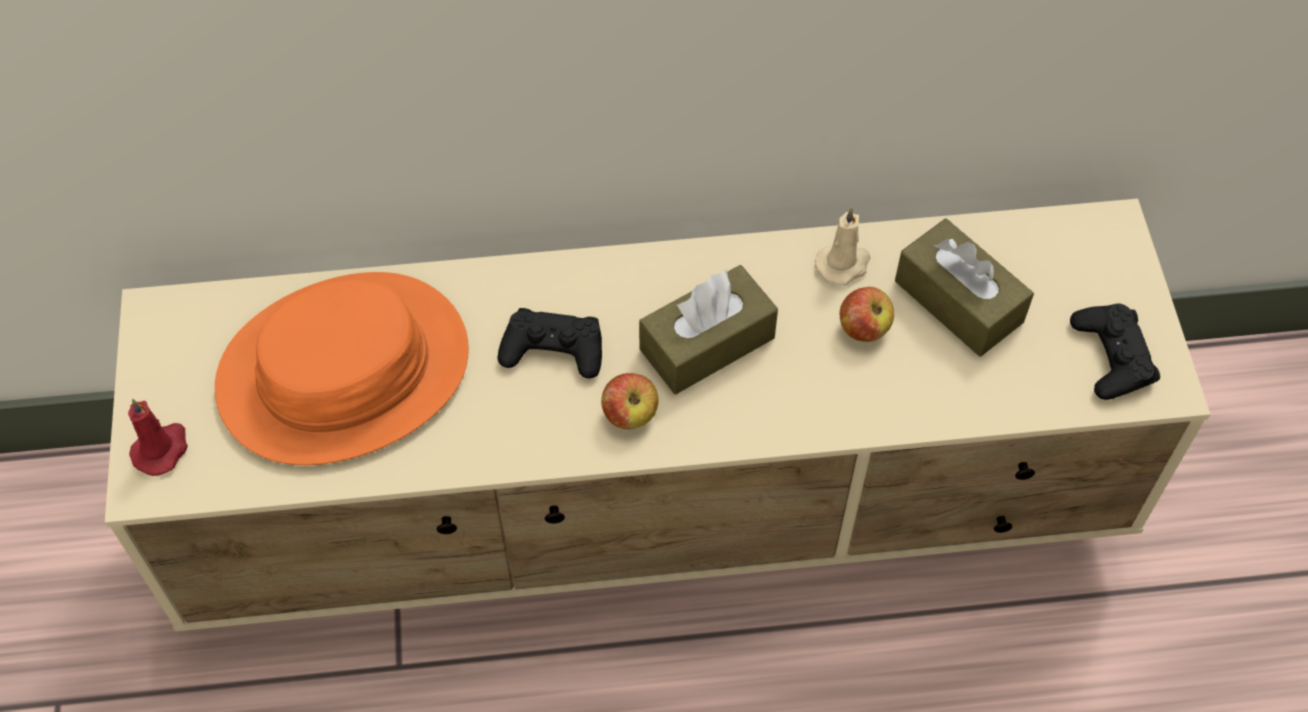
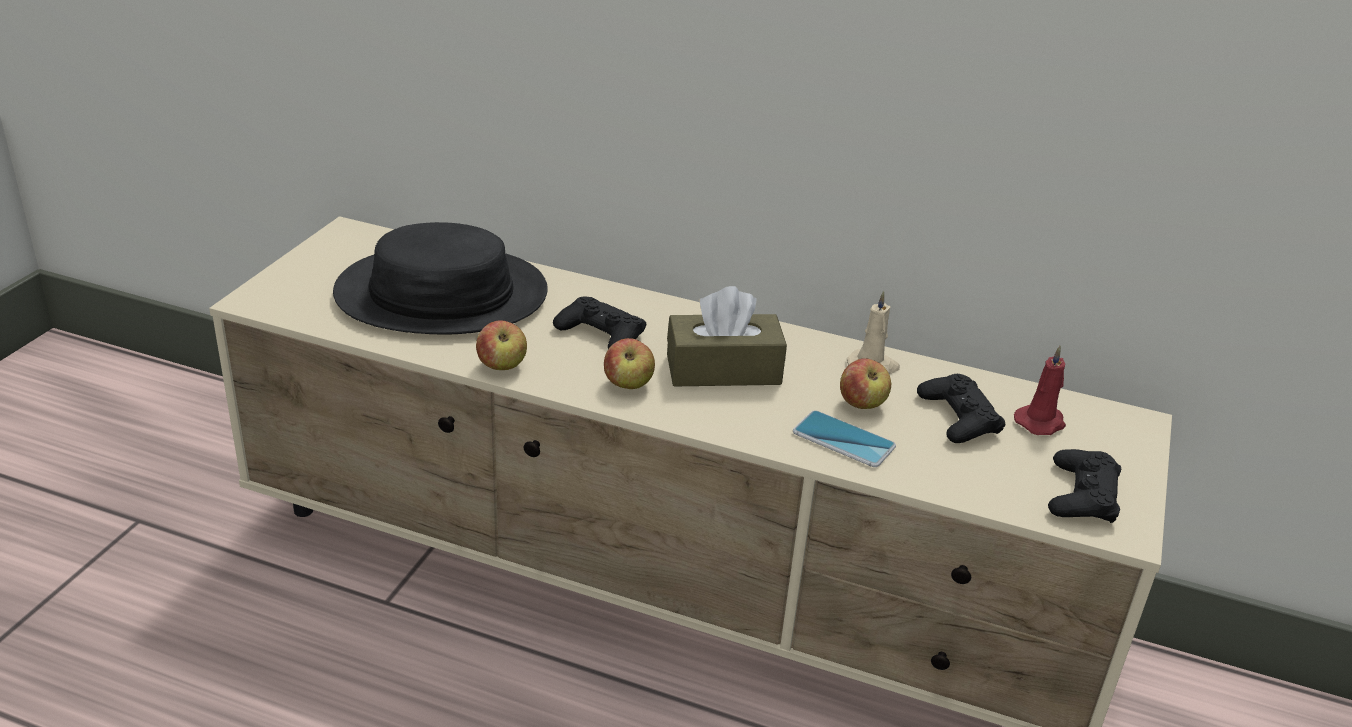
camera: 25 degrees right, 25 degrees down
(162, 449) = (283, 288): red candle -> red candle (1041, 422)
(344, 371) = (441, 295): orange hat -> black hat
(488, 452) = (502, 366): none -> apple
(874, 390) = (843, 440): none -> phone
(958, 301) = (958, 417): brown tissue box -> black game controller

